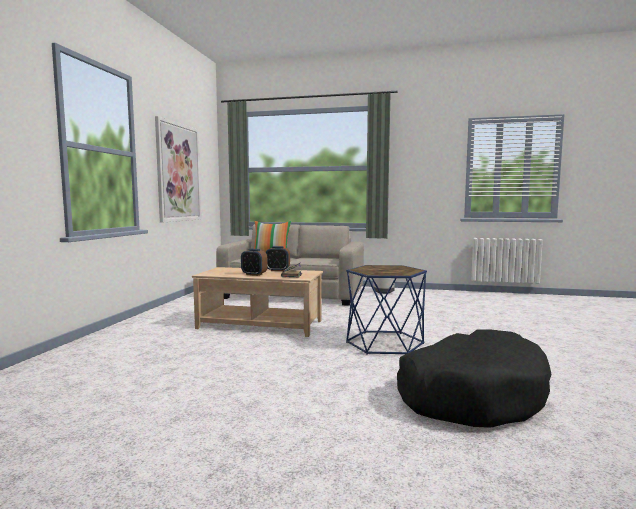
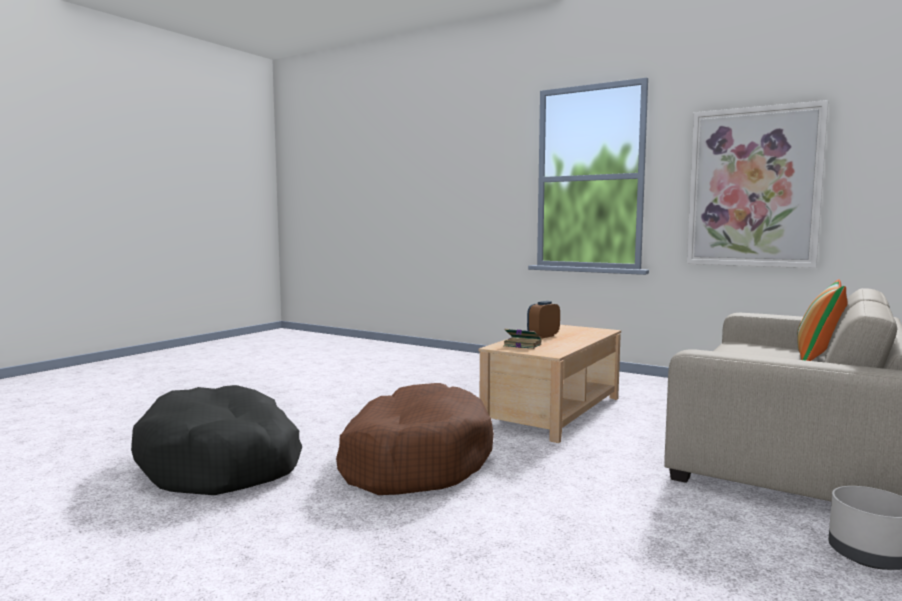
camera: 110 degrees right, 0 degrees up
(277, 270) = (573, 344): alarm clock -> none
(385, 343) = (414, 460): blue side table -> brown dog bed

